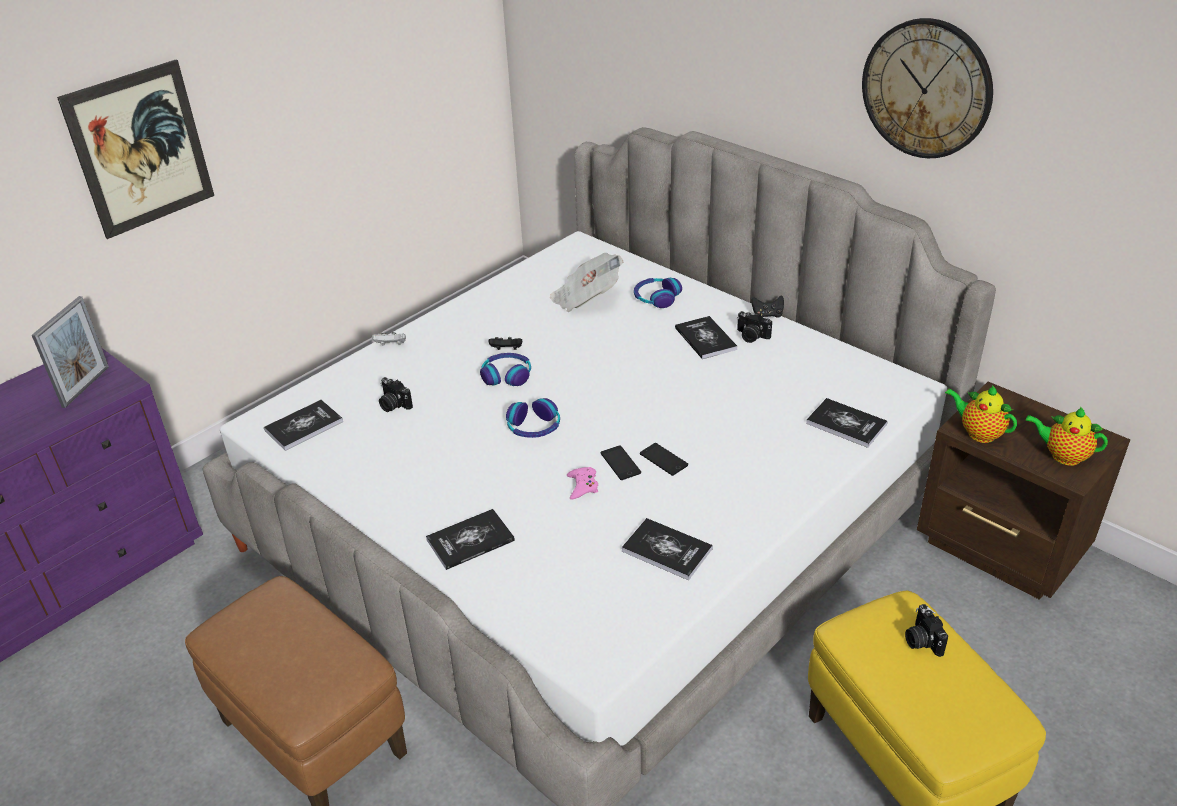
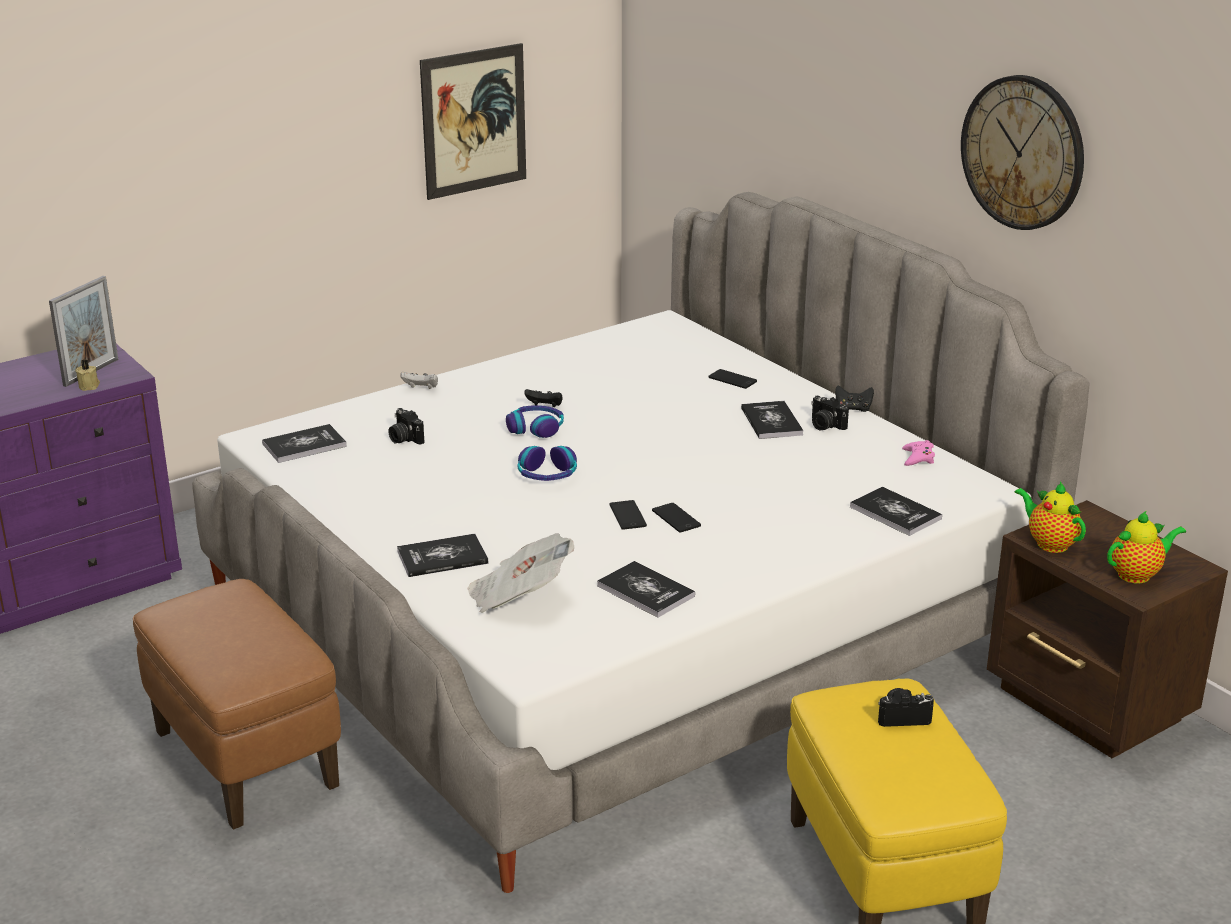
camera: 10 degrees right, 10 degrees down
(88, 404) = (89, 386): none -> beige candle
(140, 149) = (194, 143): picture -> picture (474, 121)
(582, 486) = (578, 529): pink game controller -> pink game controller (918, 458)
(586, 298) = (652, 371): newspaper -> newspaper (519, 597)
(656, 298) = (732, 379): headphones -> phone
(921, 640) = (902, 717): camera -> camera turned 90 degrees clockwise
(1062, 456) = (1137, 574): teapot -> teapot turned 120 degrees clockwise

